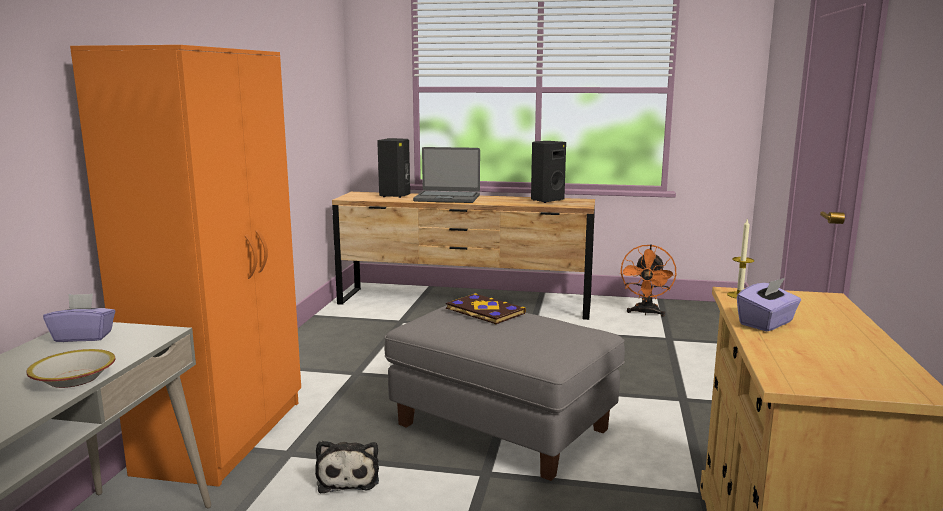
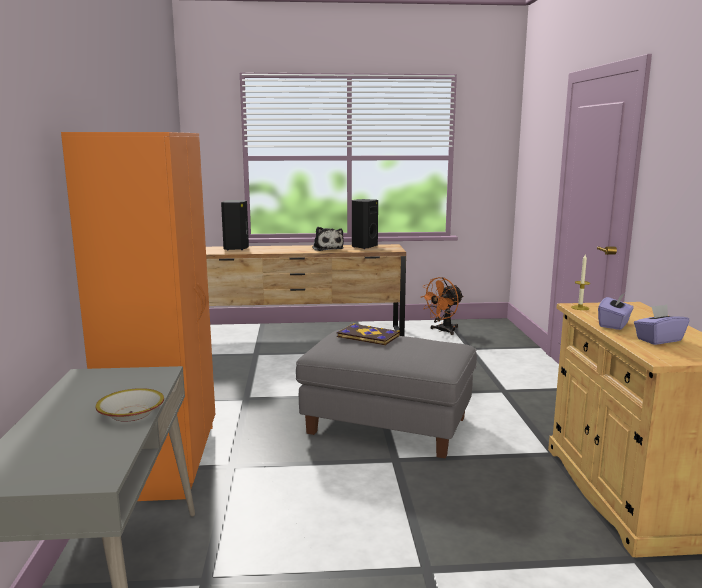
camera: 15 degrees left, 0 degrees up
(83, 337) = (96, 381): purple tissue box -> purple tissue box (658, 340)
(348, 477) = (293, 477): plush toy -> plush toy (327, 248)
(447, 198) = (282, 249): laptop -> none
(645, 313) = (443, 331): orange fan -> orange fan turned 45 degrees clockwise

